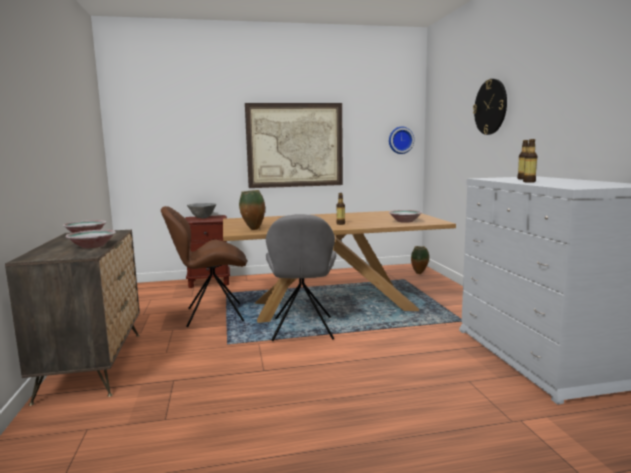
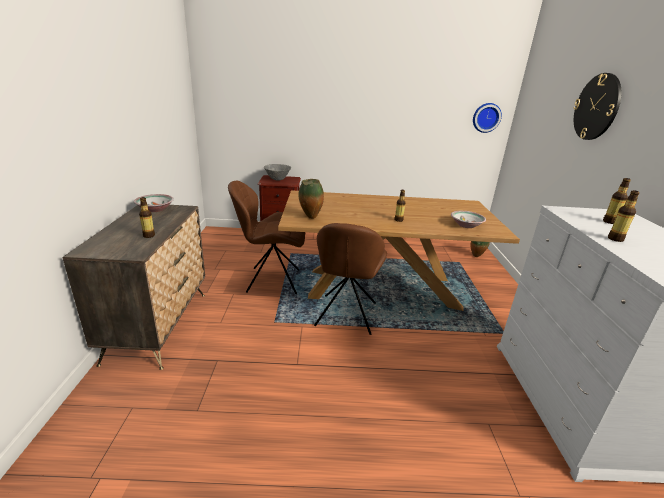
camera: 10 degrees right, 15 degrees up
(92, 246) = (149, 235): bowl -> bottle
(295, 145) = (374, 114): picture -> none
(302, 330) = (345, 316): grey chair -> brown chair

